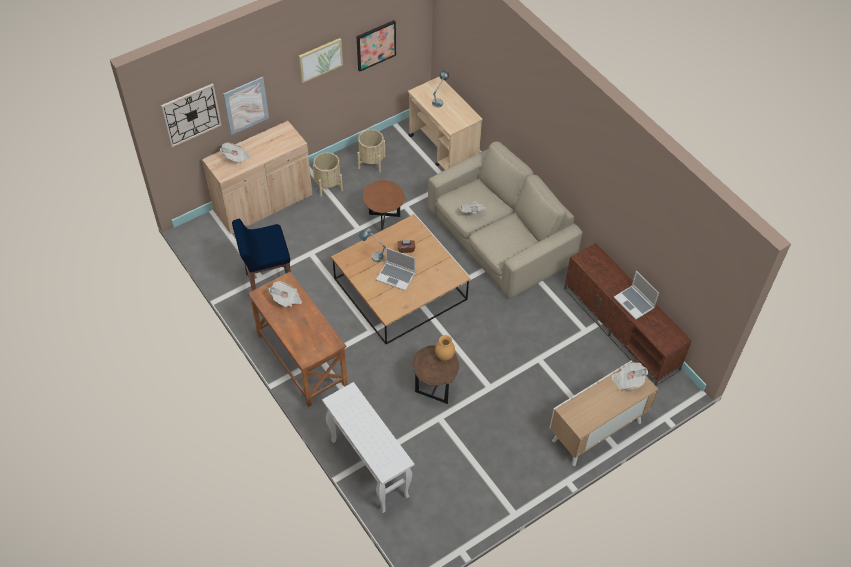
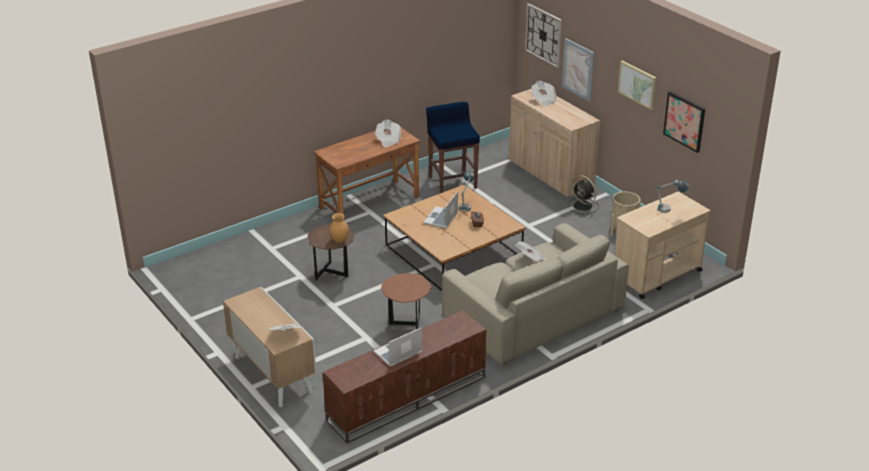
camera: 90 degrees right, 20 degrees down
(328, 185) = (583, 206): beige planter -> black fan
(368, 468) = (253, 240): white console table -> none
(384, 222) = (539, 240): brown side table -> brown side table (407, 325)

